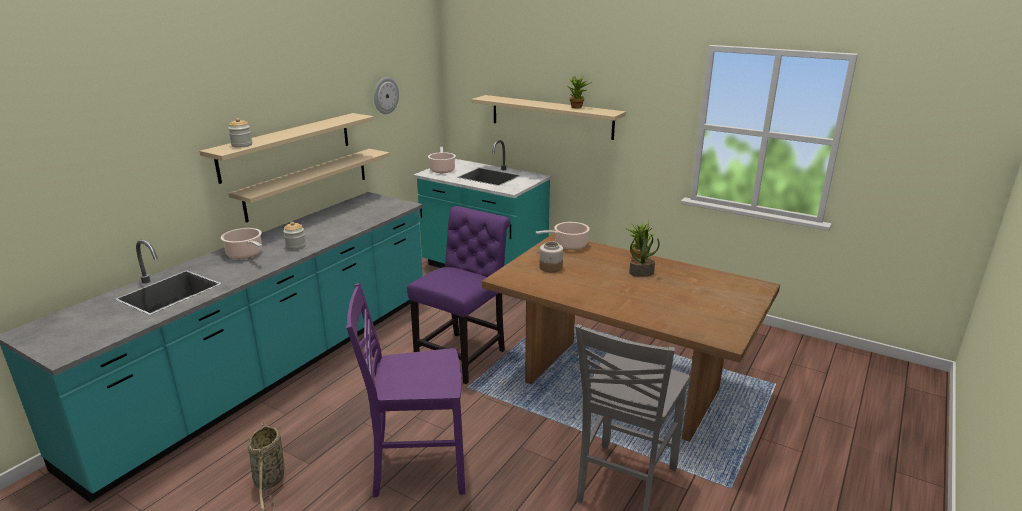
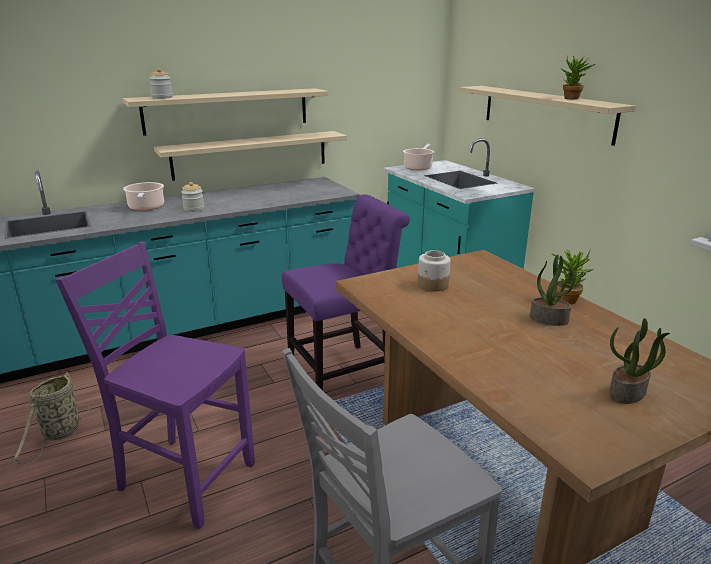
camera: 30 degrees right, 0 degrees up
(385, 95) = (362, 75): wall clock -> none
(568, 245) = (485, 266): cooking pot -> none
(717, 304) = (627, 393): none -> potted plant

